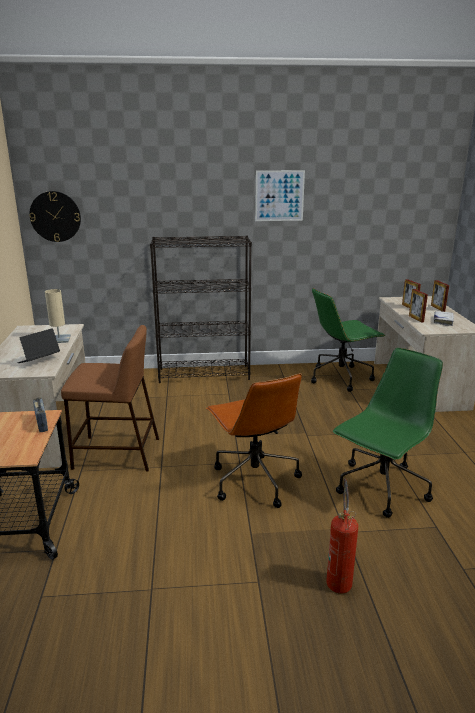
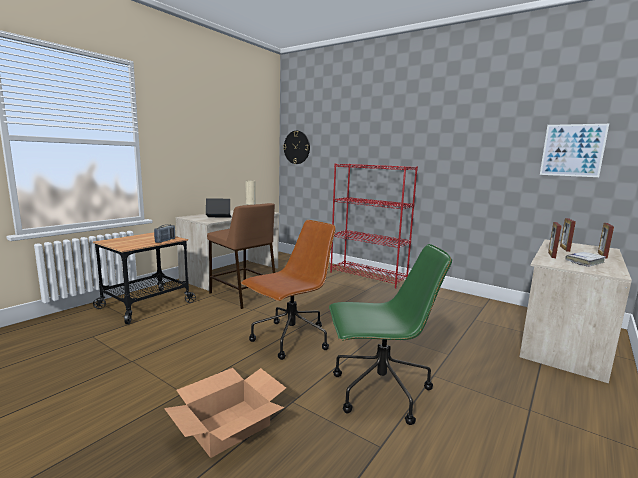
camera: 40 degrees right, 10 degrees down
(204, 374) = (368, 276): black bookcase -> red bookcase
(254, 480) = (290, 339): brown office chair -> brown office chair turned 150 degrees counterclockwise
(279, 196) = (448, 133): picture -> picture (572, 150)
(338, 579) = (228, 426): fire extinguisher -> cardboard box
(341, 377) = (481, 310): green office chair -> none

